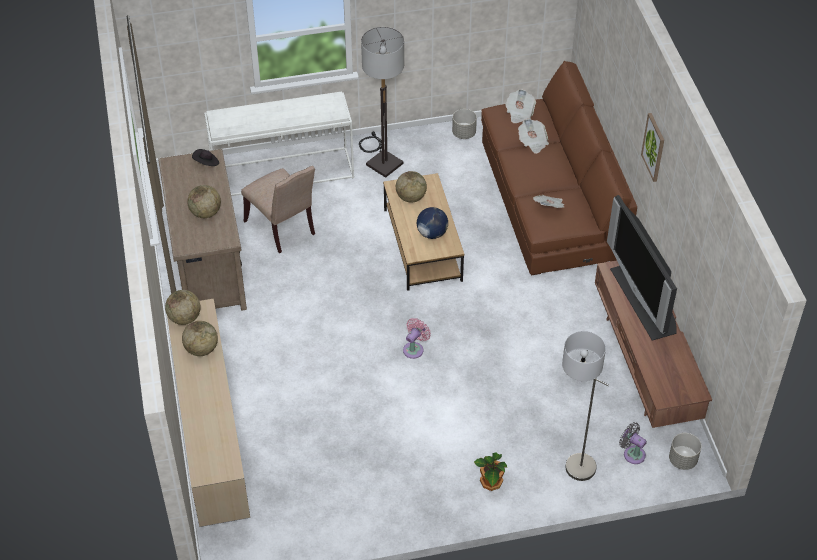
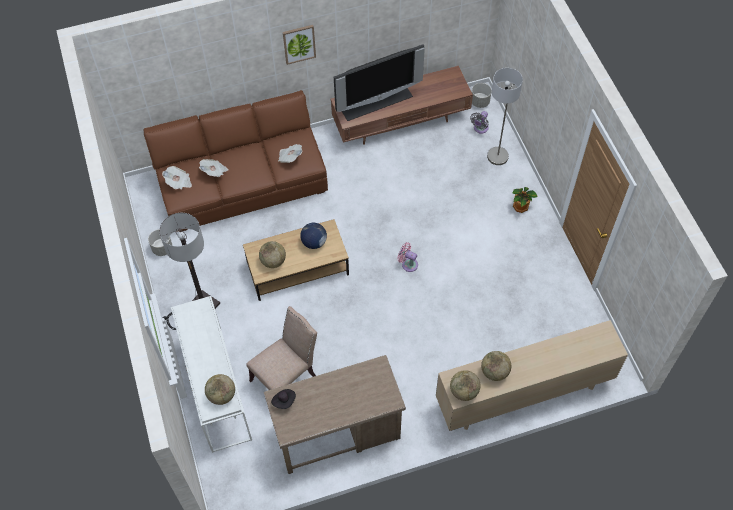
camera: 95 degrees left, 10 degrees up
(205, 213) = (349, 390): globe -> globe (221, 395)

